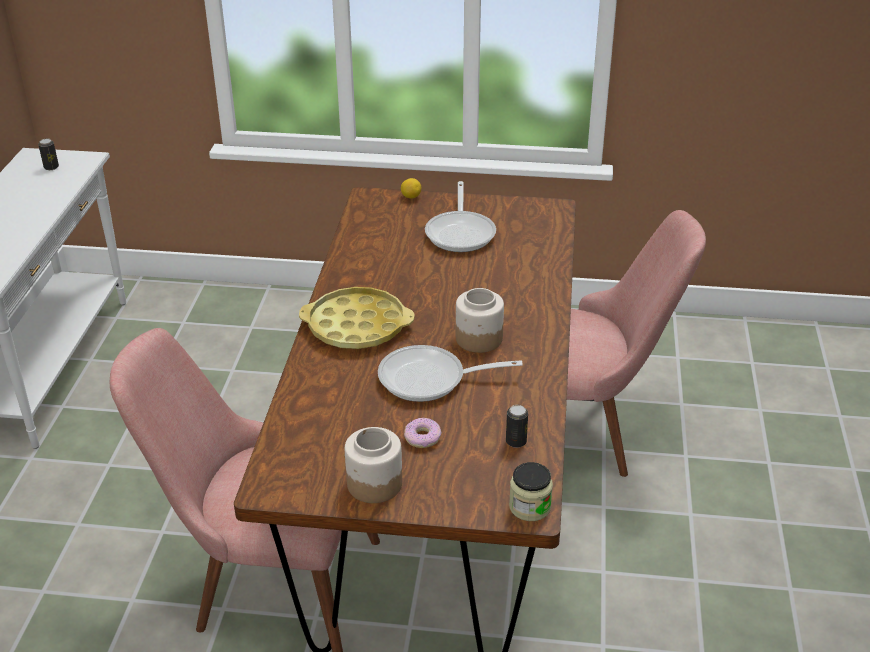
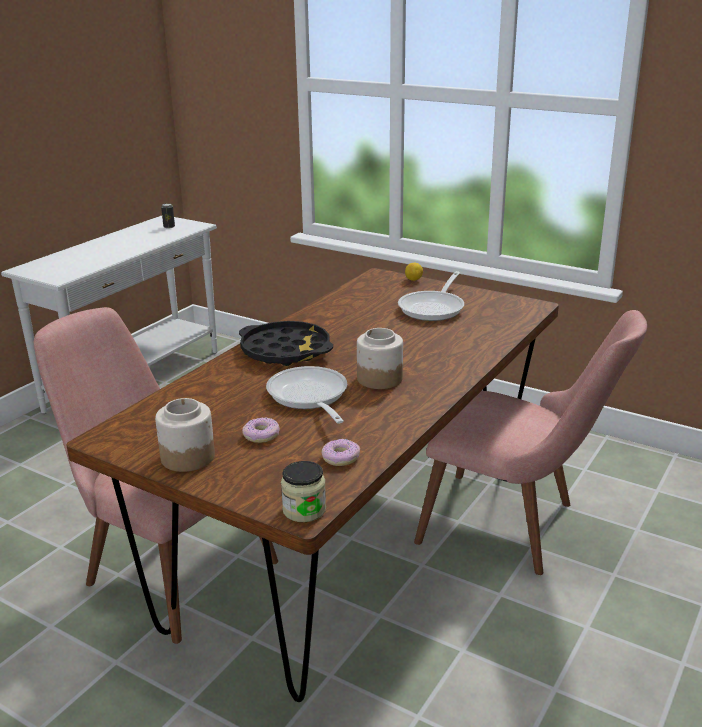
camera: 25 degrees right, 10 degrees down
(357, 326) = (285, 350): yellow tray -> black tray
(430, 379) = (309, 397): frying pan -> frying pan turned 45 degrees clockwise
(516, 441) = (340, 458): can -> donut

